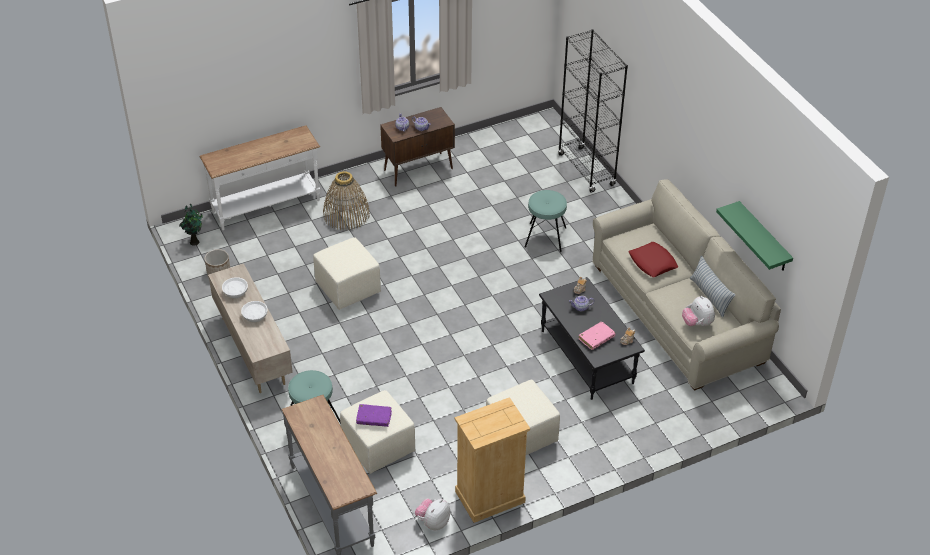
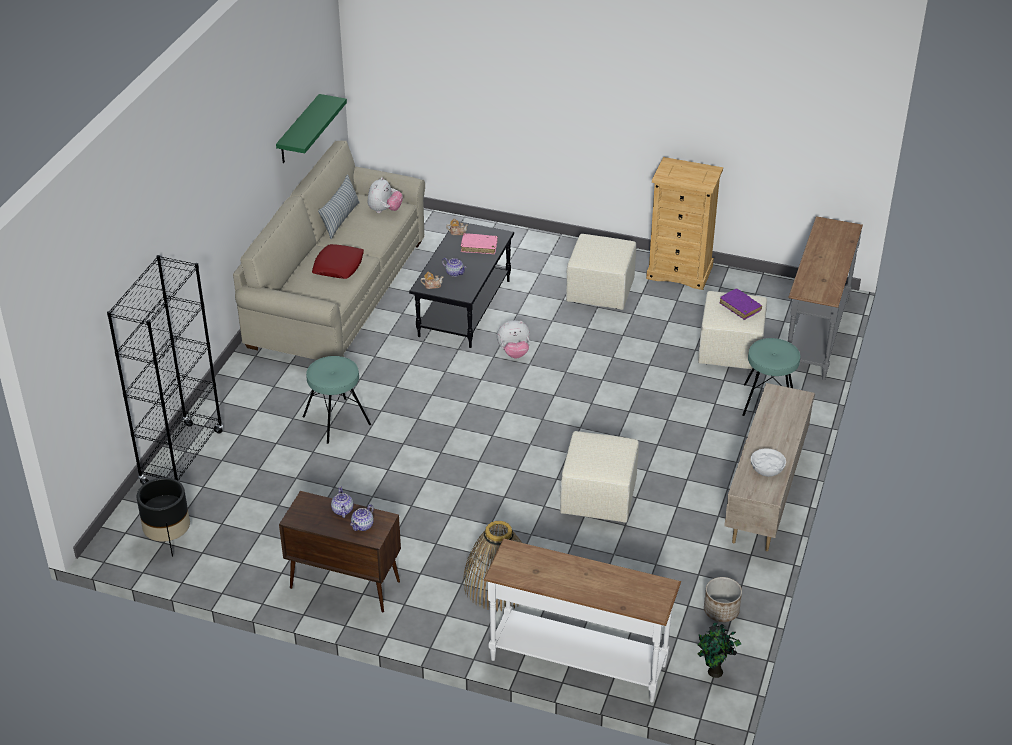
camera: 135 degrees left, 5 degrees down
(255, 316) = (770, 432): white bowl -> none
(433, 522) = (744, 282): plush toy -> plush toy (514, 353)
(528, 137) = (169, 539): none -> black planter

